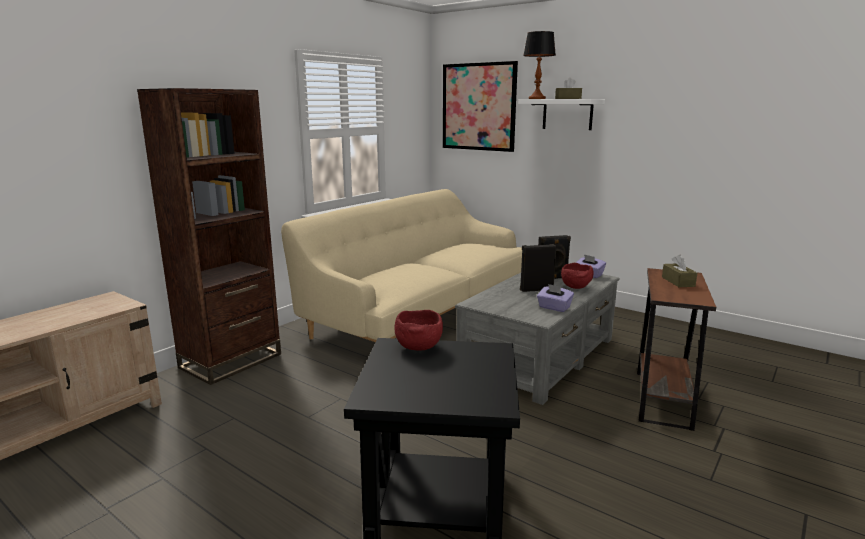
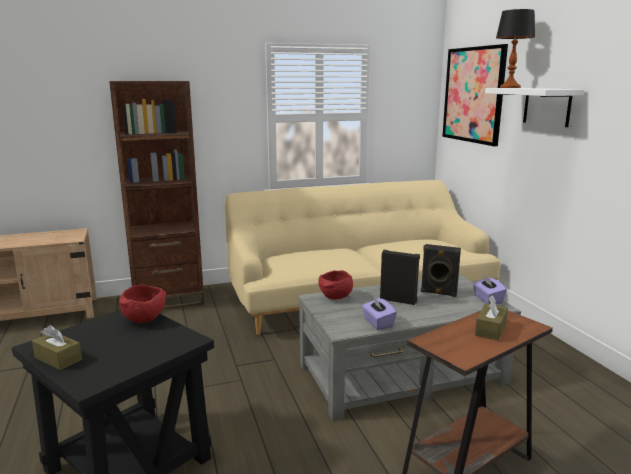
camera: 35 degrees right, 0 degrees up
(568, 98) = (536, 88): brown tissue box -> brown tissue box (58, 358)
(576, 287) = (444, 309): red bowl -> red bowl (335, 298)

